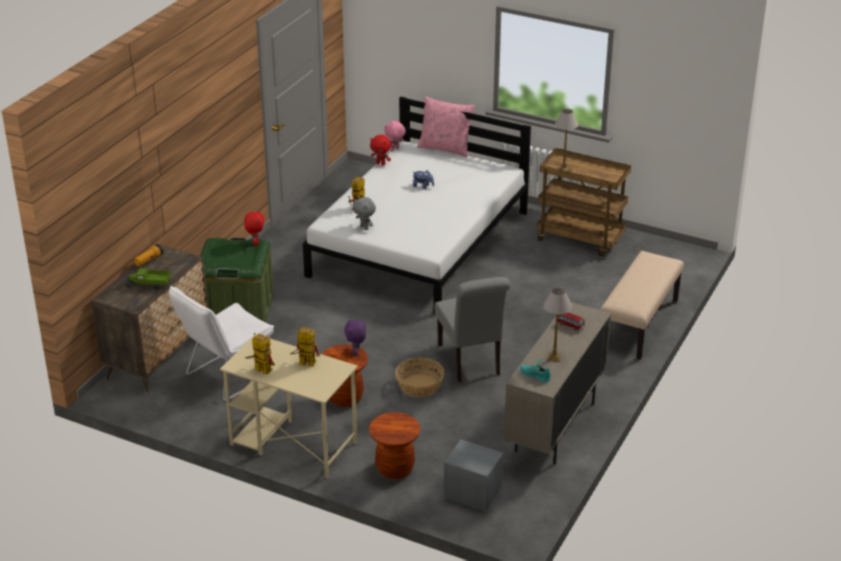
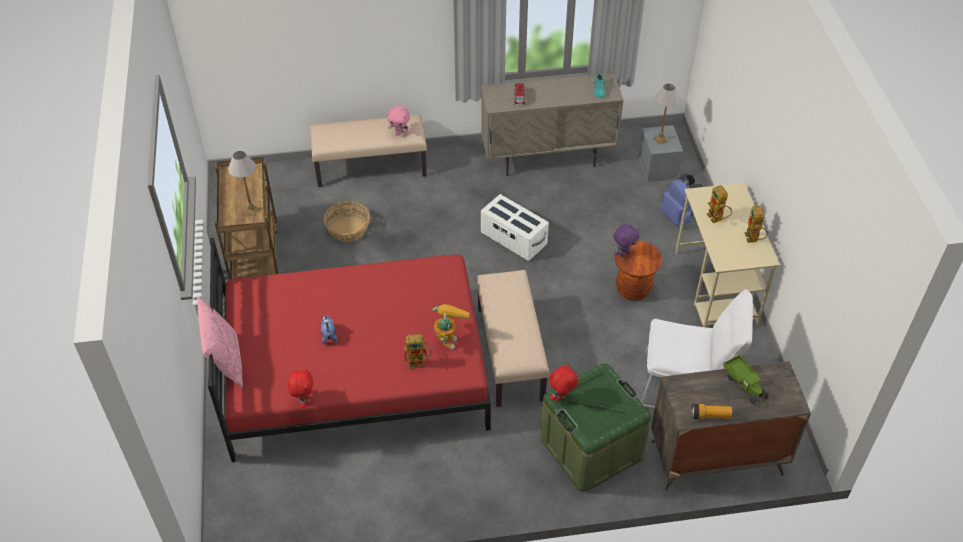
camera: 125 degrees left, 15 degrees up
(357, 310) = (509, 353): none -> beige bench
(364, 227) = (448, 337): grey plush toy -> toy robot
(395, 149) = (259, 407): pink plush toy -> pink plush toy (400, 134)
(395, 468) = (678, 217): brown stool -> blue backpack
(419, 244) = (355, 371): white bed -> red bed
(419, 386) = (574, 253): basket -> basket (348, 229)
(471, 362) = (513, 239): grey chair -> white storage box
(554, 357) = (568, 90): table lamp -> table lamp (661, 139)

